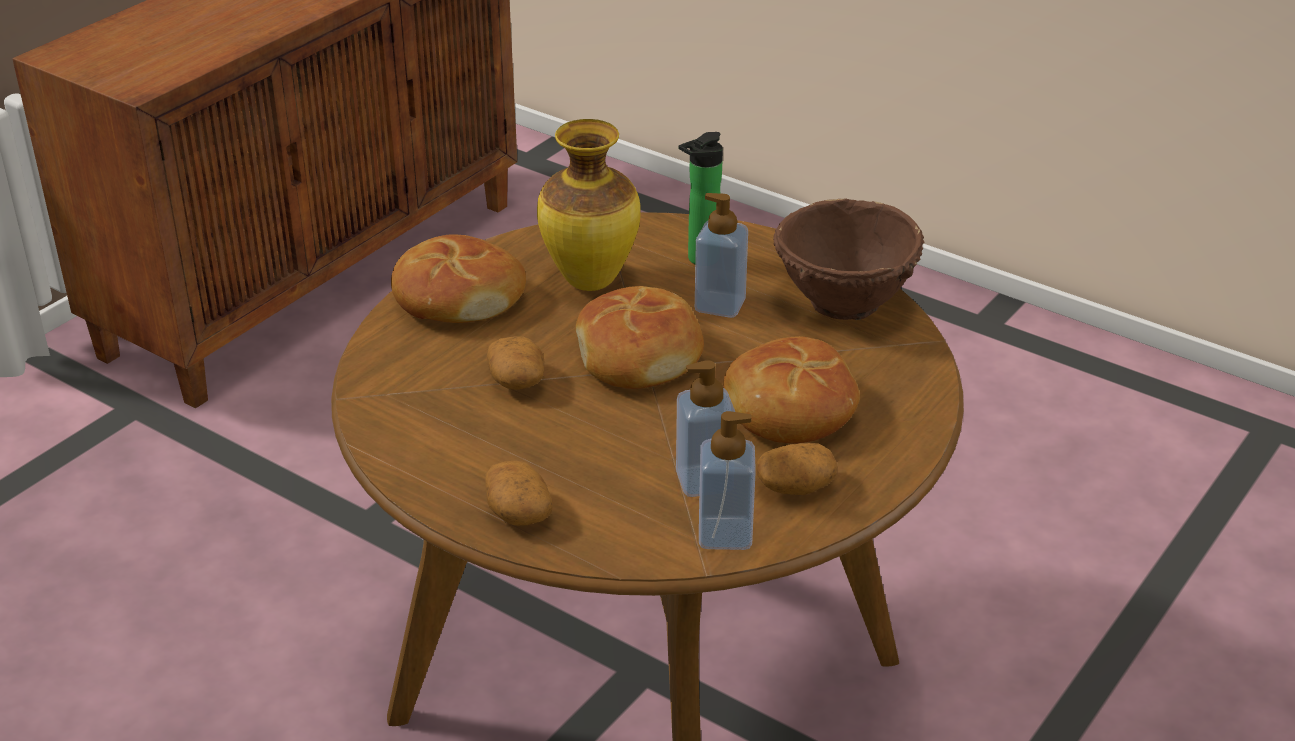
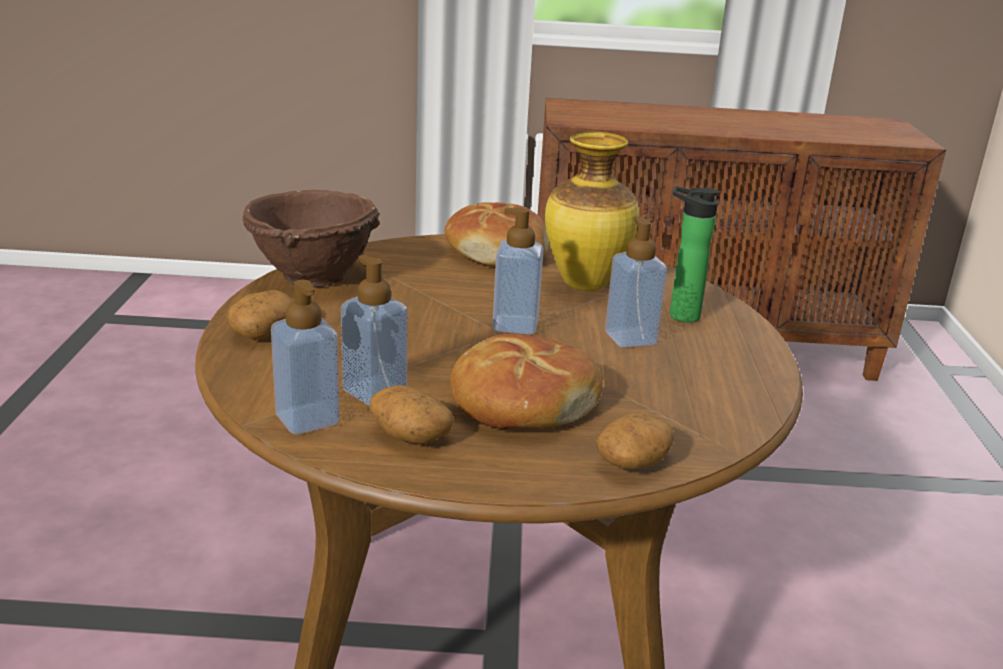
camera: 55 degrees right, 10 degrees down
(517, 380) = (424, 293): potato -> potato (632, 462)
(640, 355) = (515, 325): bread -> soap dispenser
(844, 304) = (719, 390): brown bowl -> brown bowl (312, 276)

